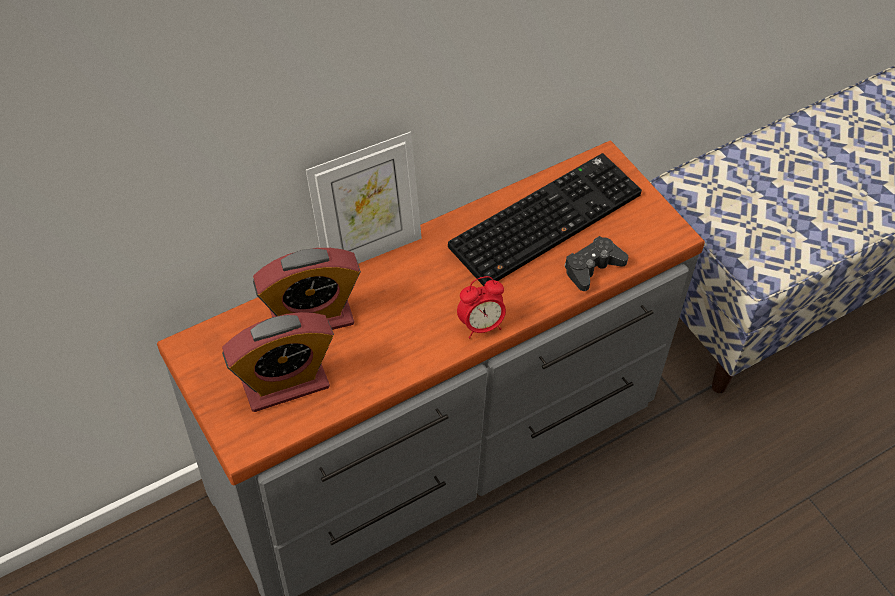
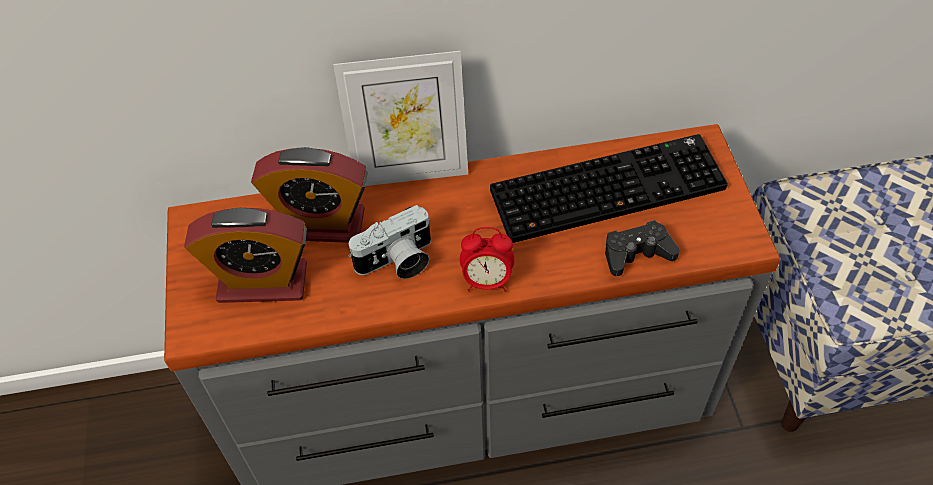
camera: 25 degrees right, 0 degrees up
(396, 331) = (397, 262): none -> camera

